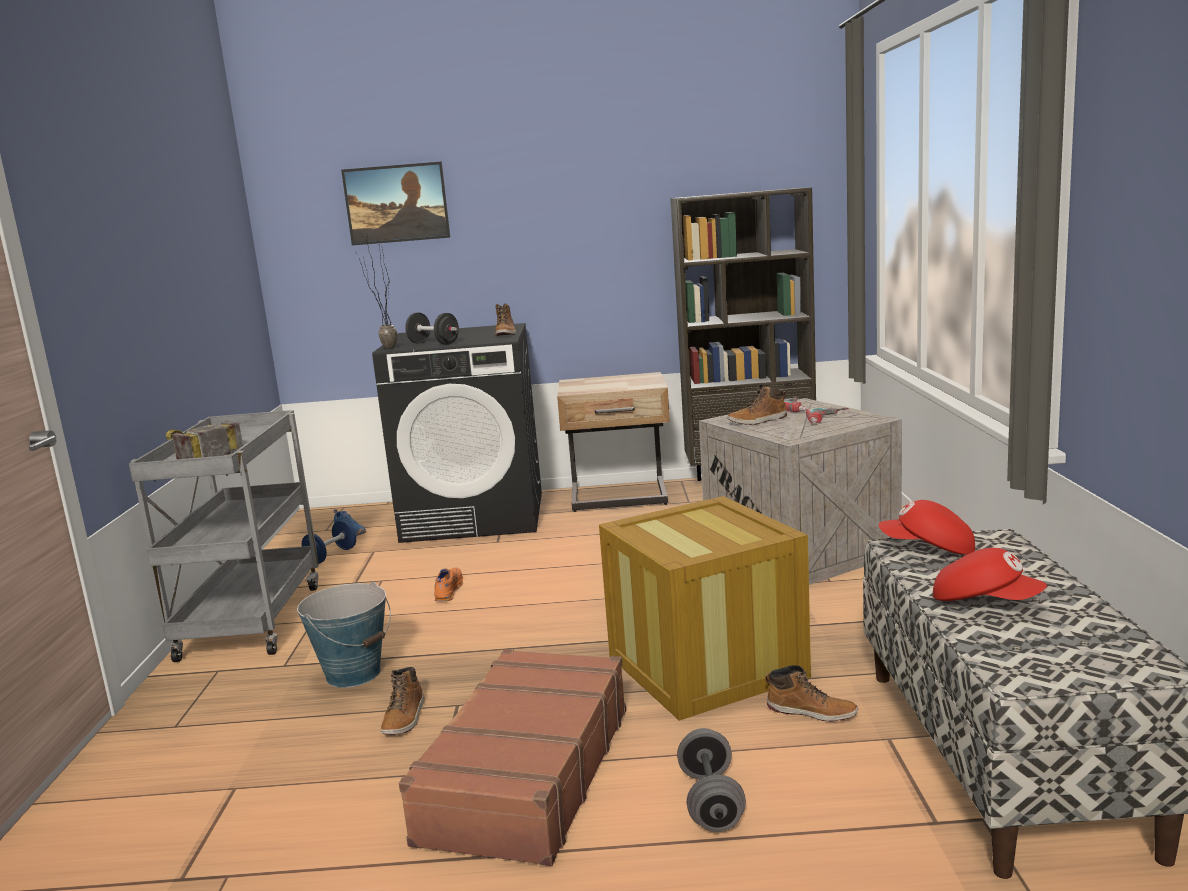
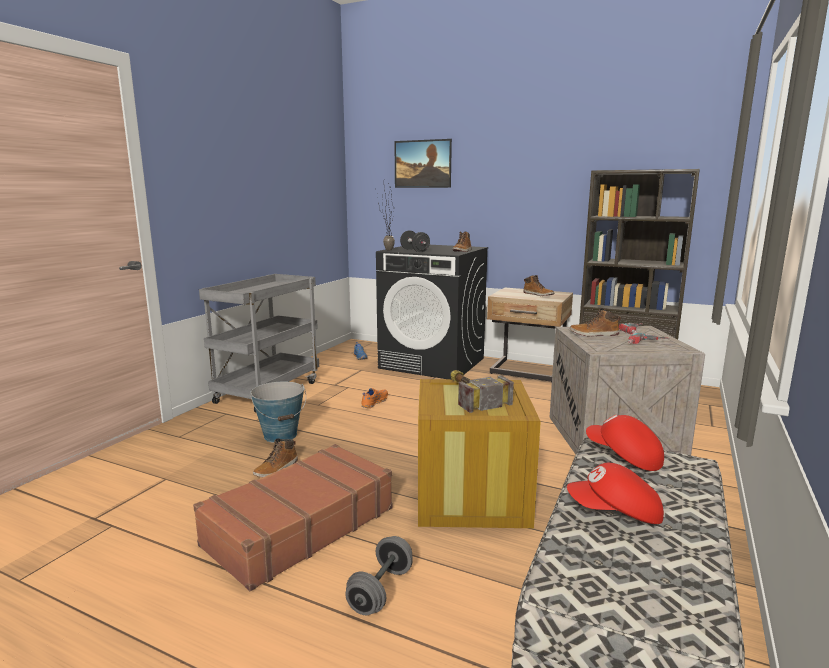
camera: 25 degrees right, 0 degrees up
(193, 452) = (246, 290): hammer -> hammer (470, 395)
(331, 556) = (338, 367): blue dumbbell -> none
(811, 711) = (509, 553): boot -> boot (538, 294)
(985, 602) = (615, 514): red cap -> red cap turned 120 degrees clockwise

